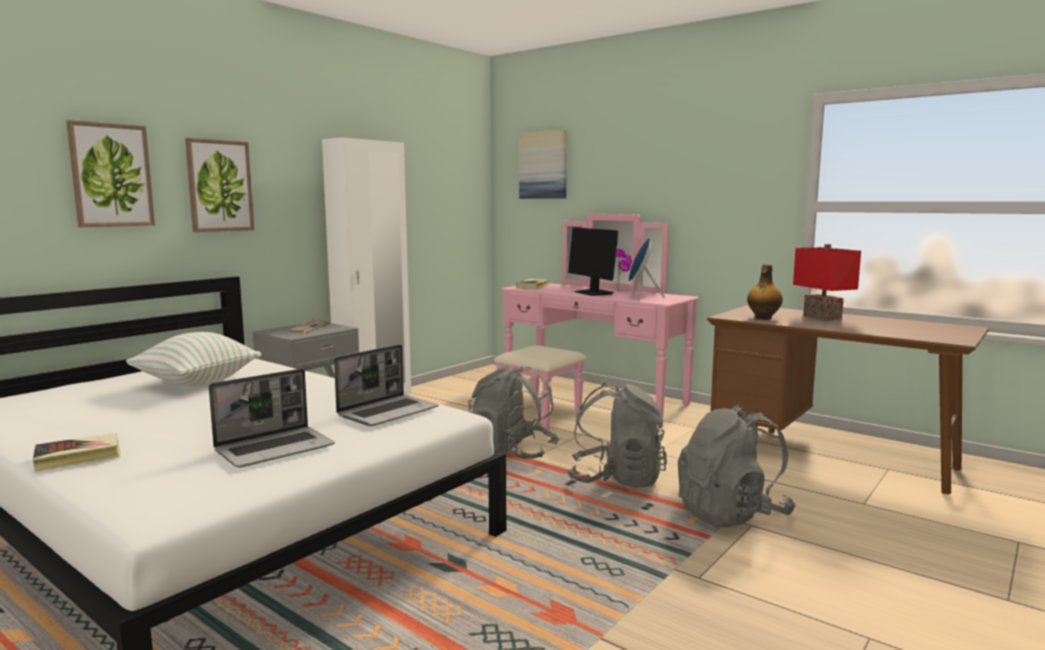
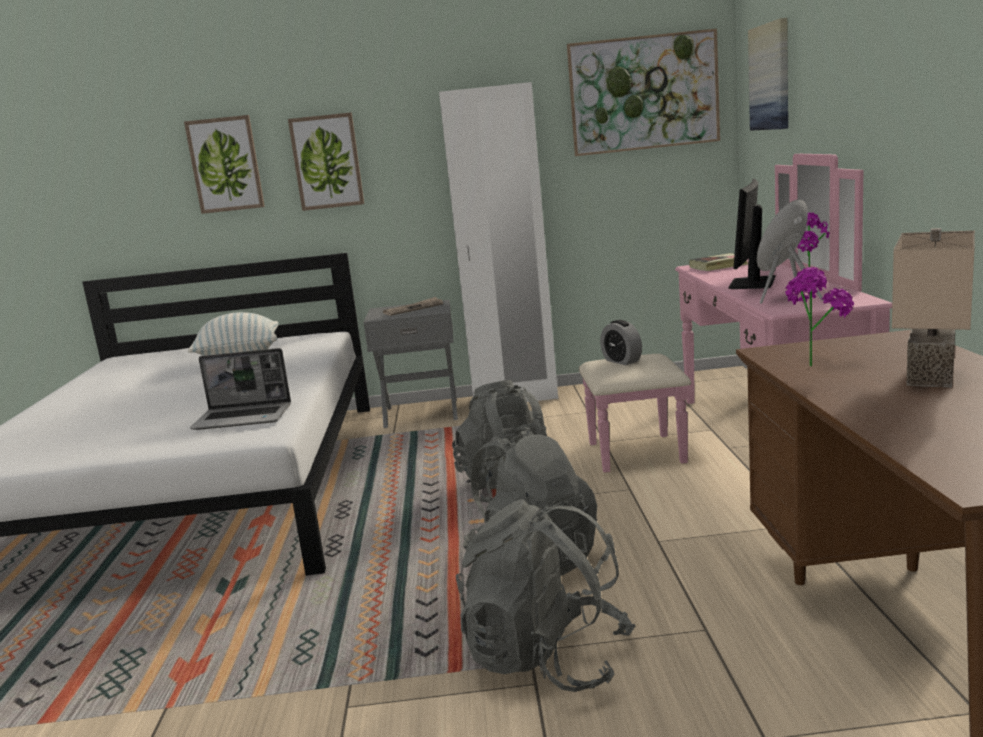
camera: 50 degrees right, 5 degrees up
(78, 457) = (44, 412): book -> none
(276, 448) = (111, 434): laptop -> none
(446, 164) = (643, 93): none -> picture
(531, 350) = (621, 361): none -> alarm clock
(763, 318) = (814, 363): bottle -> potted plant
(820, 318) = (926, 376): red table lamp -> beige table lamp

